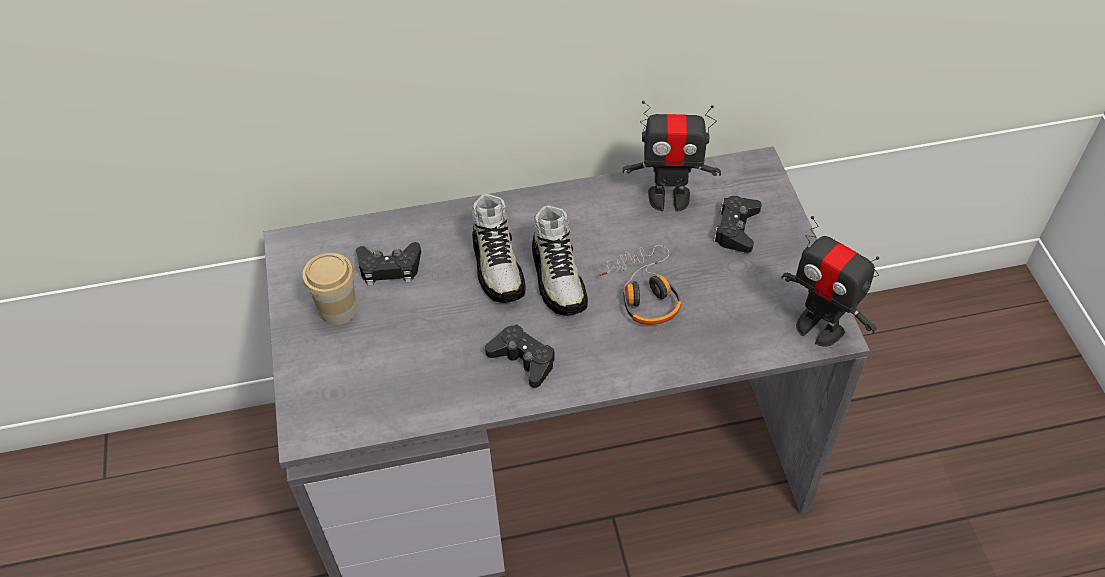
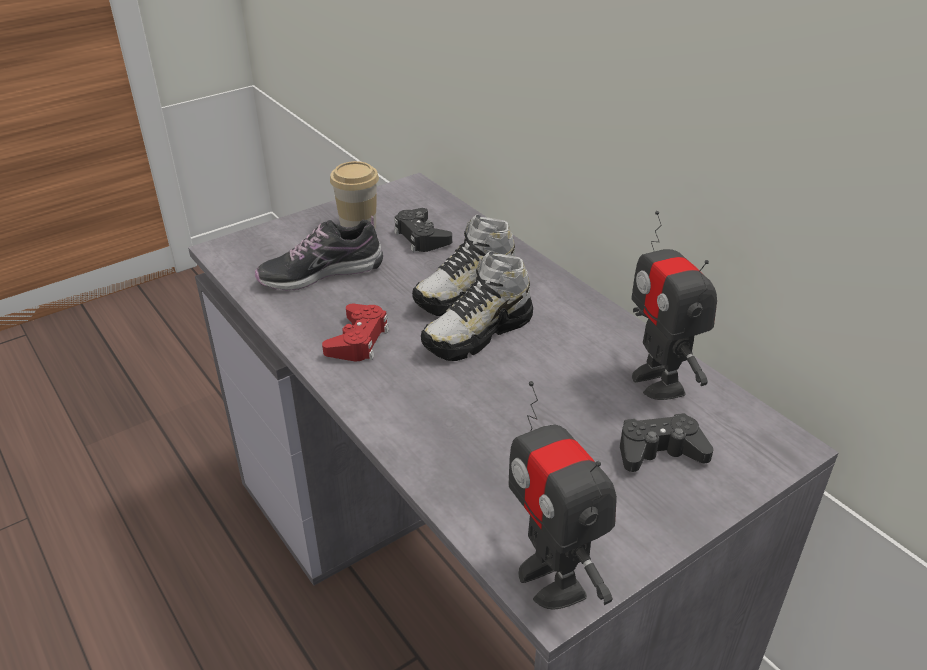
camera: 65 degrees right, 15 degrees down
(403, 360) = (321, 273): none -> shoe
(523, 359) = (358, 340): black game controller -> red game controller
(644, 293) = (500, 399): headphones -> none
(819, 327) = (552, 579): toy robot -> toy robot turned 45 degrees counterclockwise

